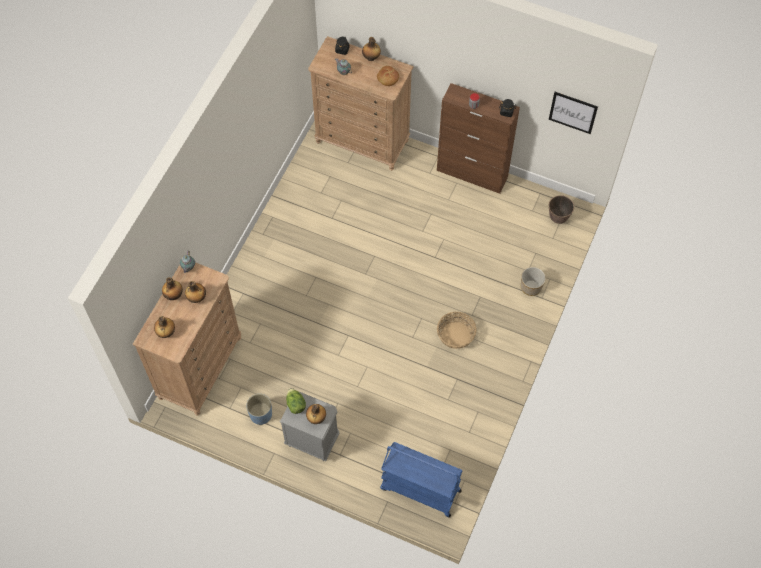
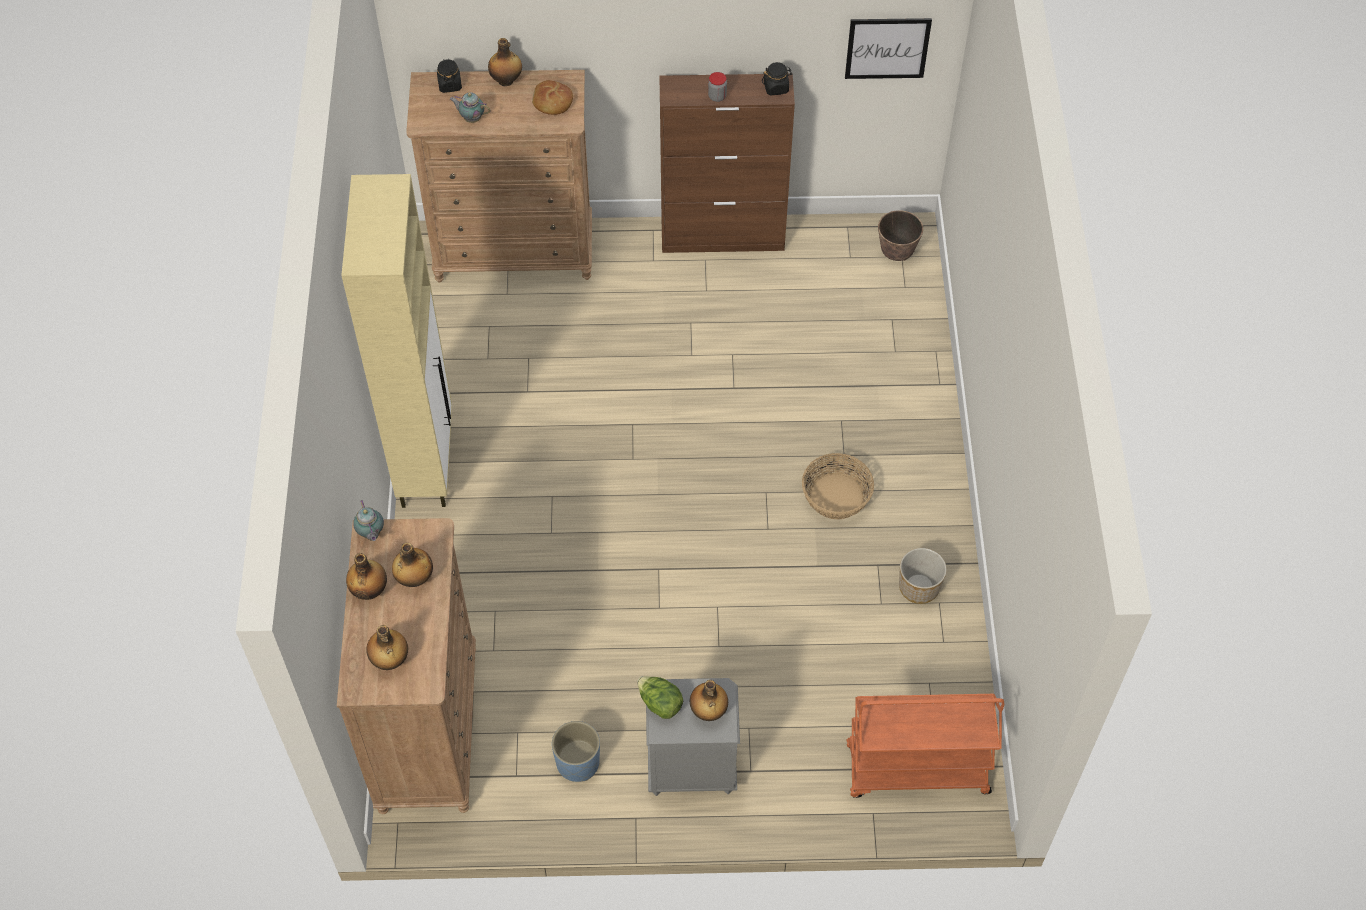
camera: 25 degrees left, 5 degrees down
(265, 235) = (427, 462): none -> beige cabinet
(419, 490) = (916, 770): blue cart -> orange cart
(531, 287) = (914, 374): planter -> planter (919, 587)

